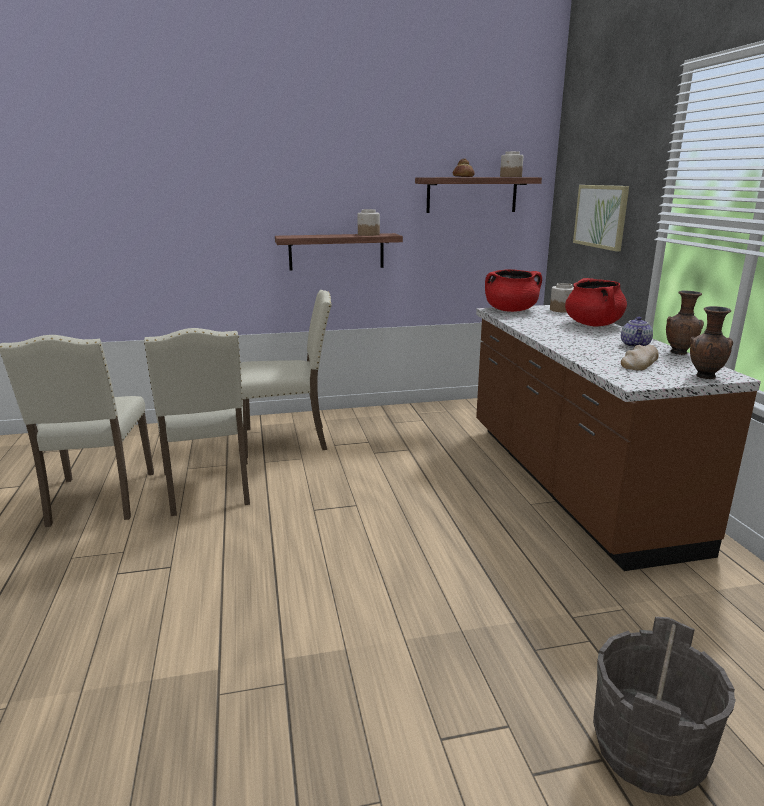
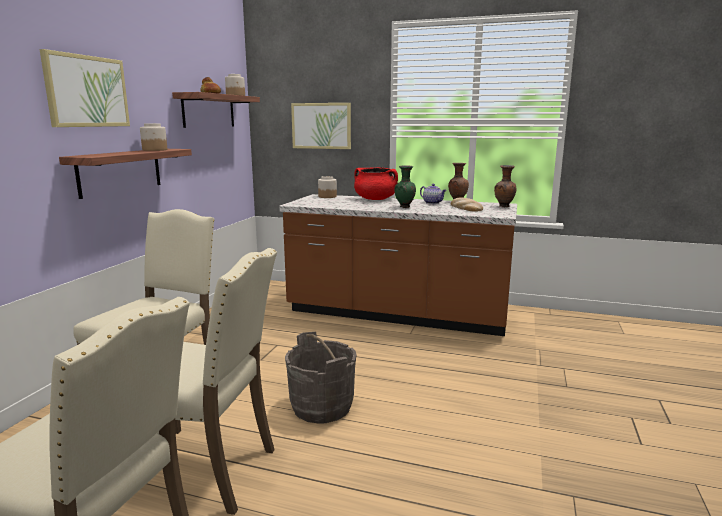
camera: 60 degrees left, 5 degrees down
(309, 182) = (87, 91): none -> picture
(511, 310) = (305, 202): red cooking pot -> none
(572, 340) = (405, 207): none -> green vase
(648, 749) = (652, 386): grey bucket -> grey bucket (321, 407)

